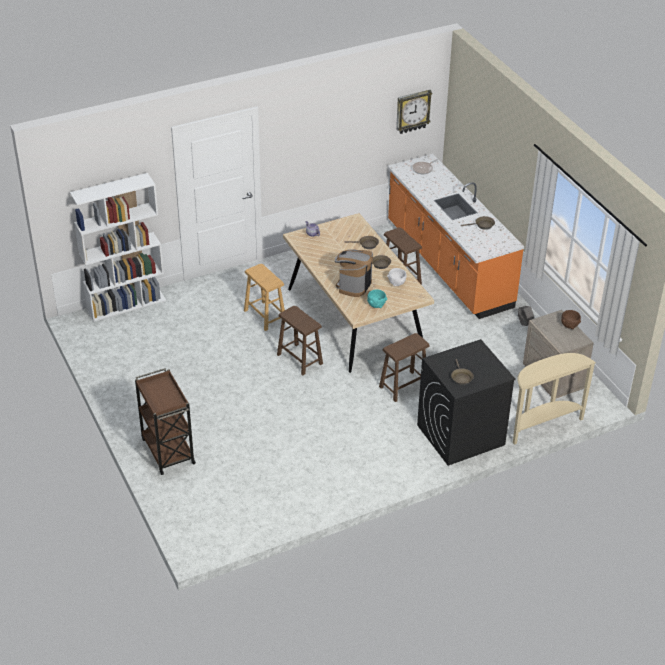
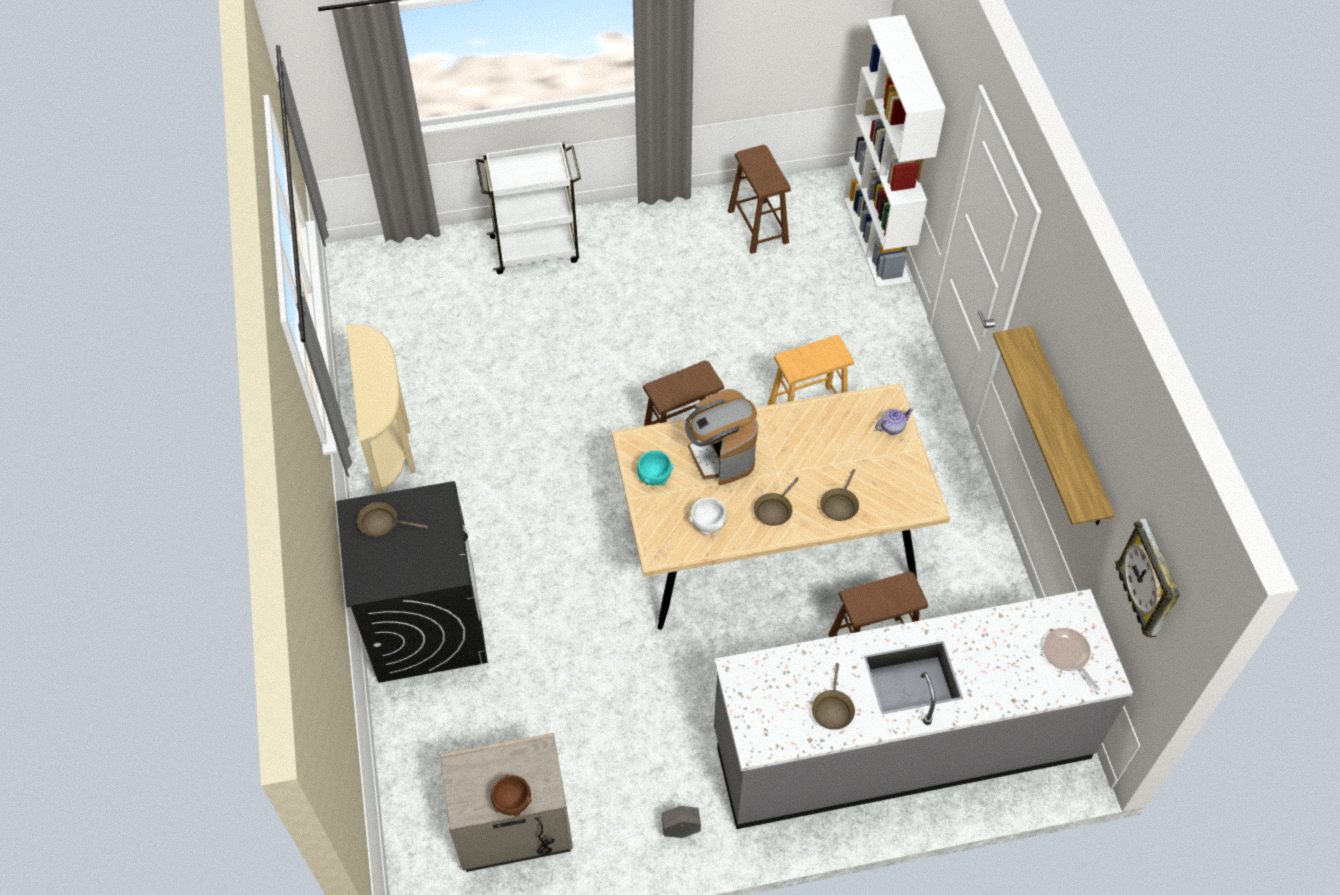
camera: 105 degrees right, 15 degrees up
(167, 450) = (536, 249): brown cart -> white cart
(331, 145) = (1067, 429): none -> shelf
(353, 285) = (721, 456): coffee machine -> coffee machine turned 150 degrees counterclockwise
(403, 386) = (570, 570): brown stool -> brown stool (757, 227)
(448, 265) = (900, 744): orange counter -> grey counter
(542, 425) = (400, 761): beige console table -> beige console table (393, 453)

